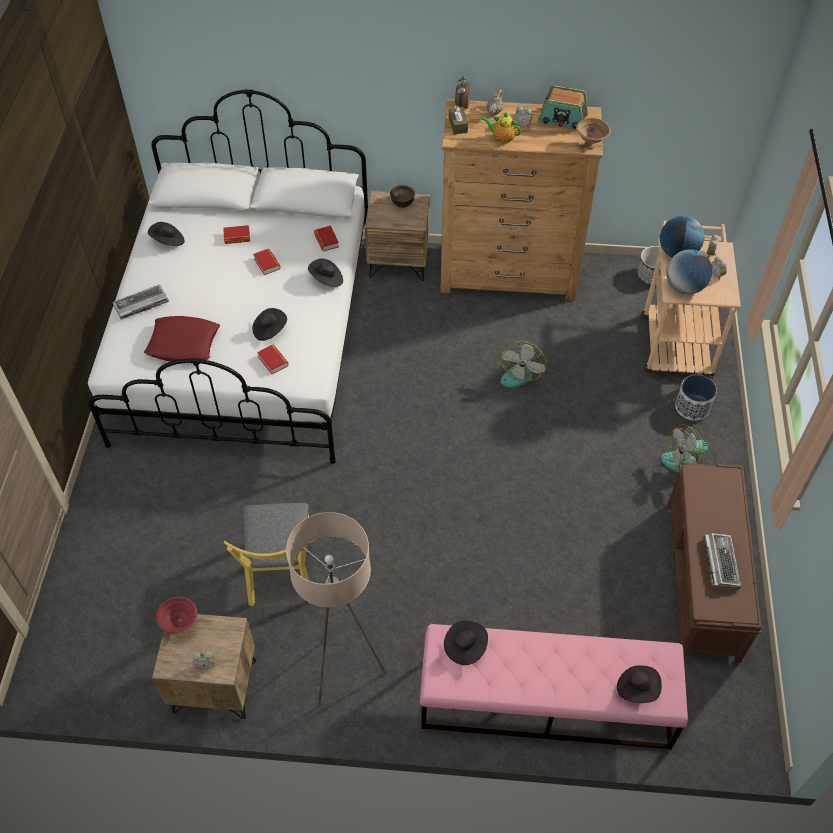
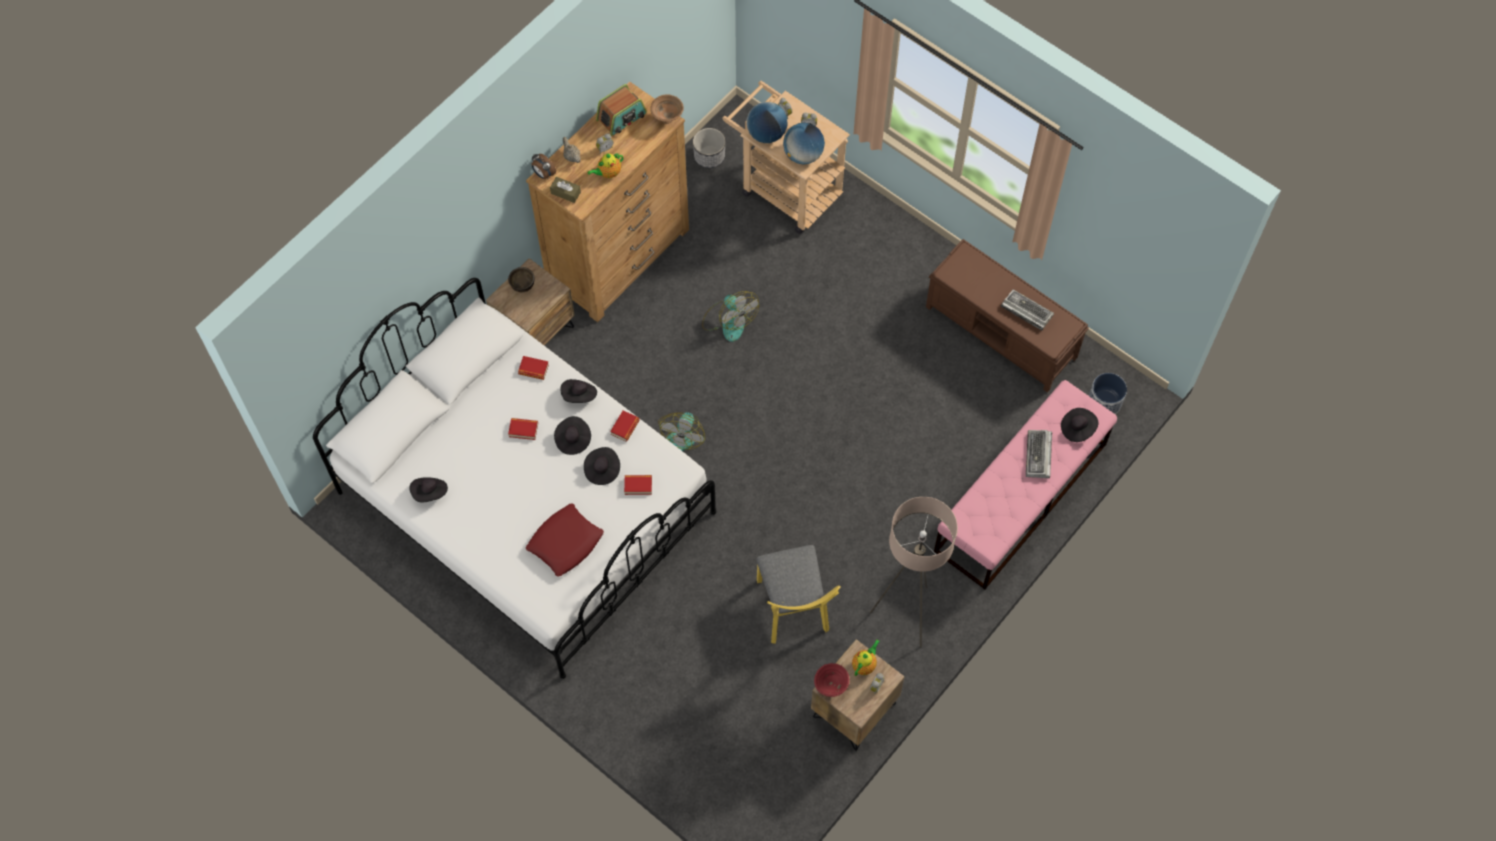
camera: 55 degrees left, 10 degrees up
(140, 305) = (492, 553): keyboard -> keyboard (1038, 456)
(223, 641) = (864, 664): none -> teapot
(237, 237) = (471, 436): book -> book (625, 427)
(281, 577) = (793, 611): yellow chair -> yellow chair turned 45 degrees clockwise
(465, 647) = (975, 512): black hat -> black hat (573, 440)
(687, 461) = (900, 267): fan -> fan (681, 434)
(691, 407) = (856, 227): planter -> planter (1104, 402)

